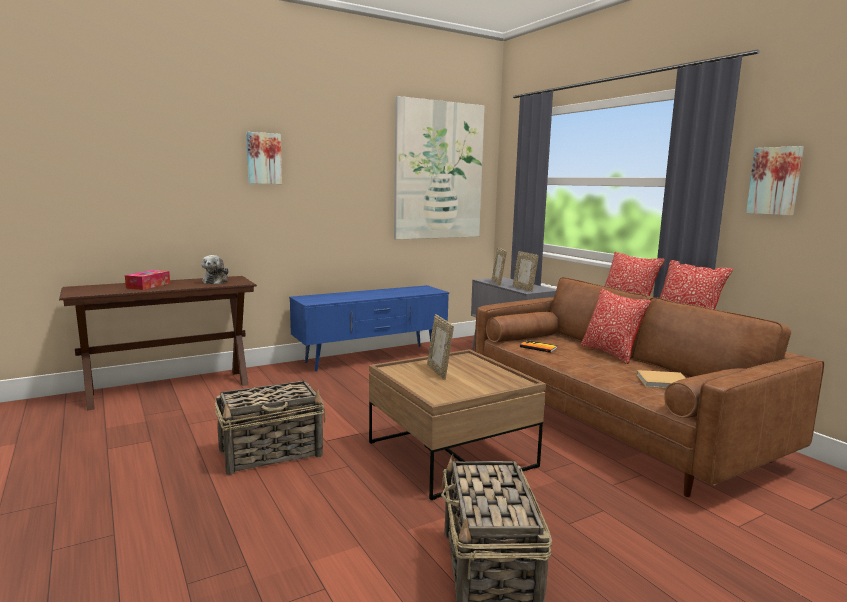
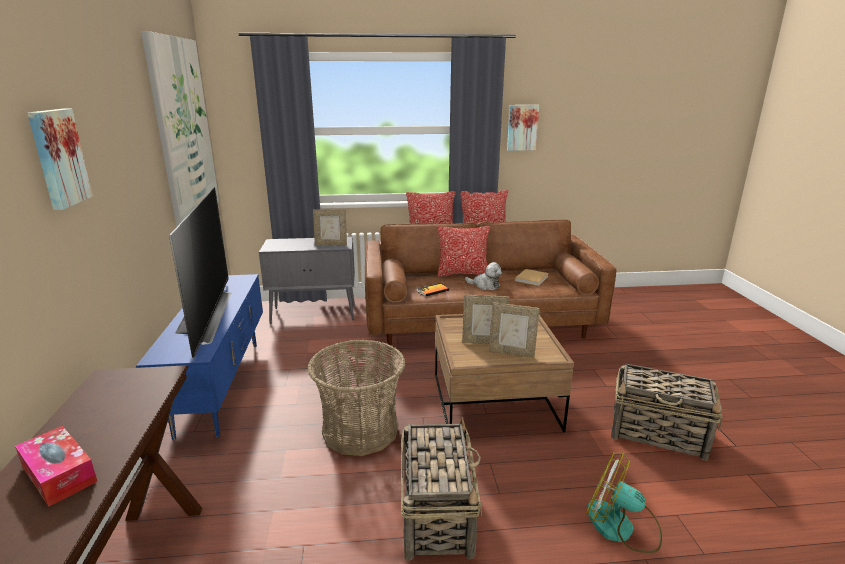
camera: 65 degrees left, 10 degrees up
(216, 281) = (120, 396): plush toy -> plush toy (485, 285)
(289, 547) = (621, 527): none -> fan
(356, 408) = (360, 430): none -> basket
(363, 295) = (205, 316): none -> television
(498, 283) = (292, 247): picture frame -> picture frame (511, 353)

